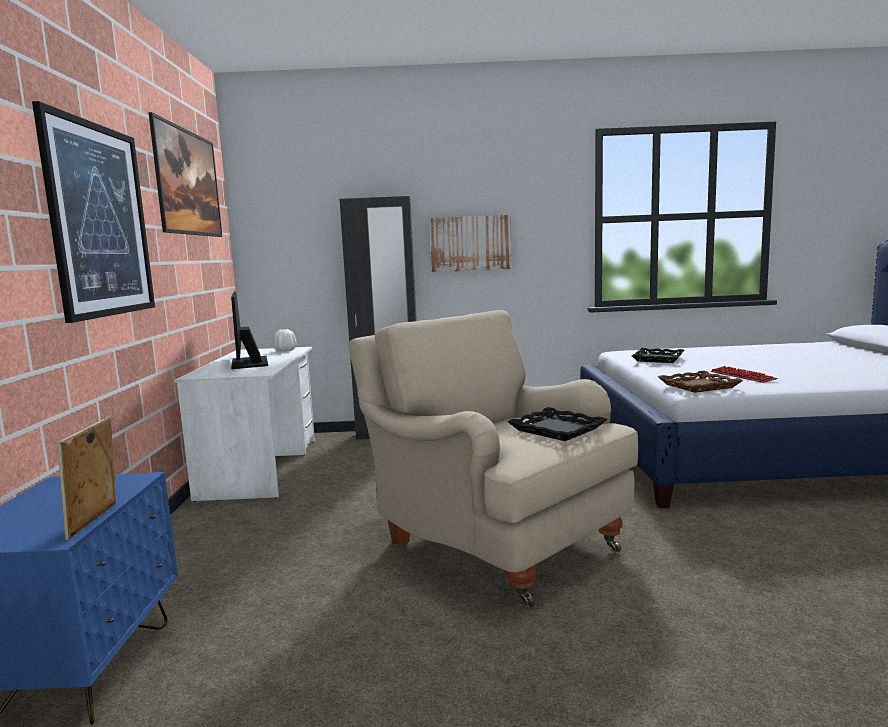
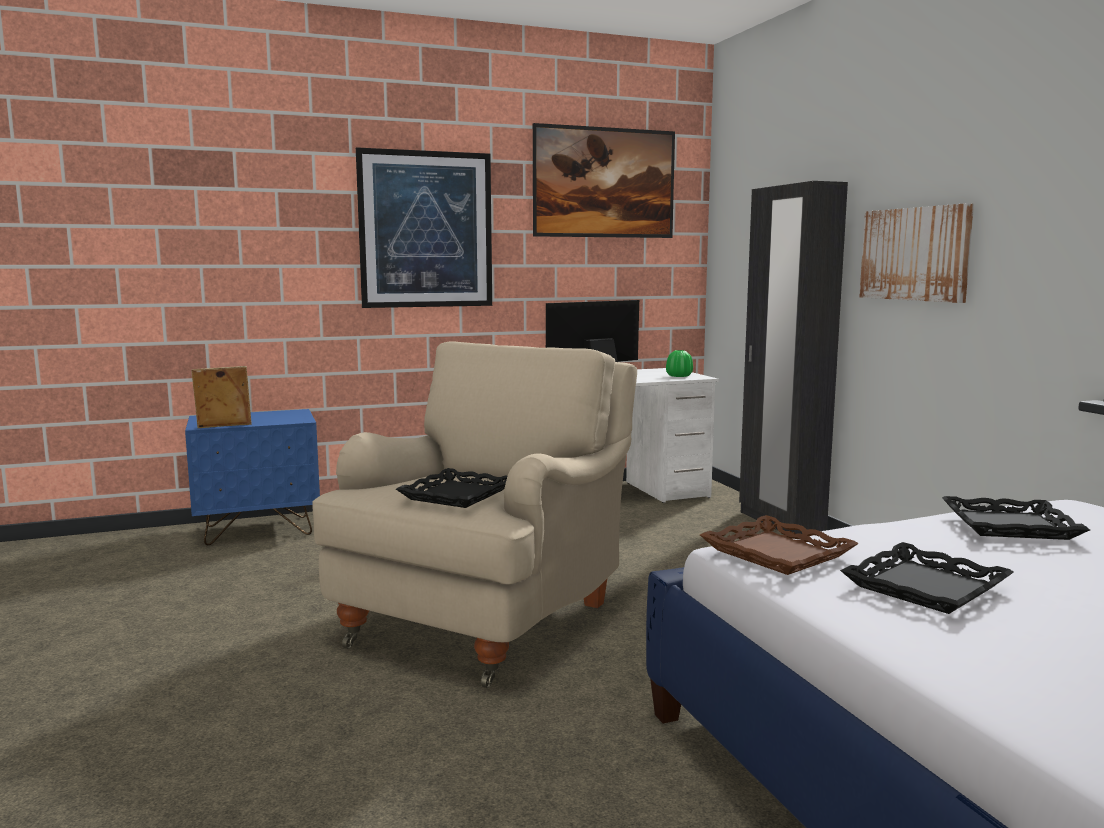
camera: 70 degrees right, 0 degrees up
(285, 350) = (679, 376): white vase -> green vase
(742, 376) = (926, 587): keyboard -> black tray

